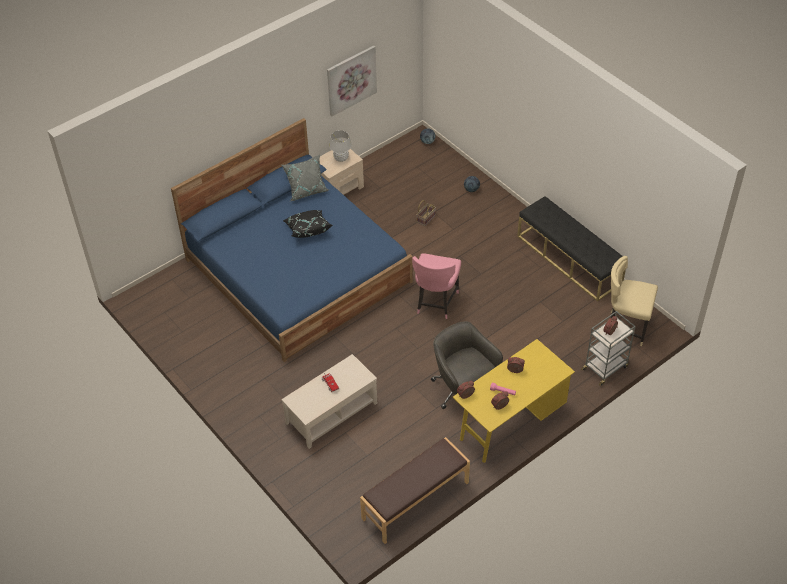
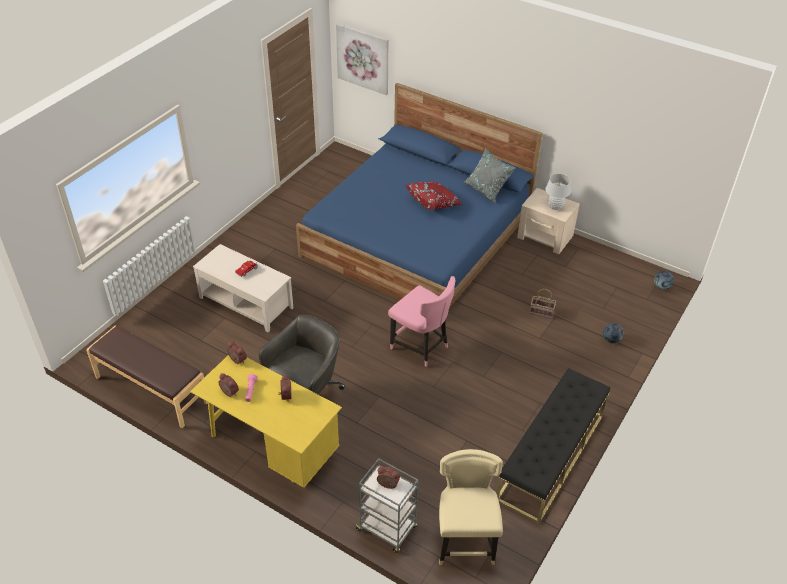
camera: 70 degrees right, 5 degrees down
(307, 229) = (434, 203): black pillow -> red pillow
(351, 80) = (612, 142): picture -> picture (363, 58)
(435, 303) = (421, 347): pink chair -> pink chair turned 135 degrees counterclockwise

